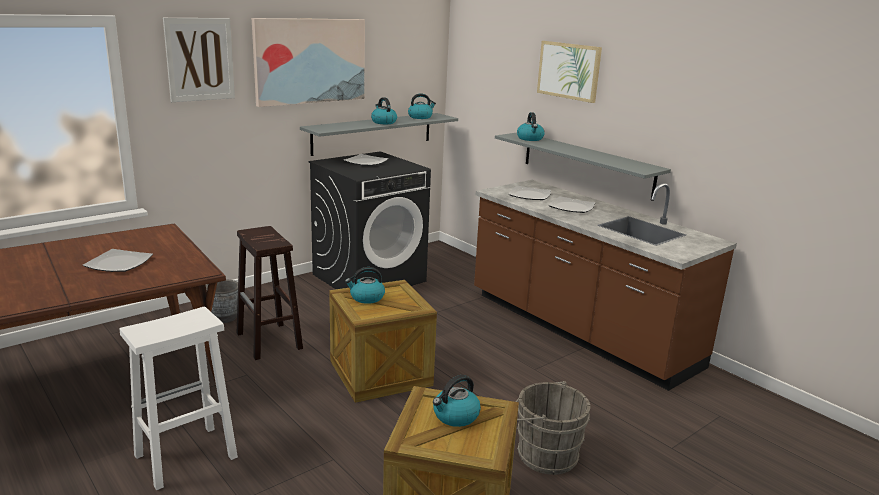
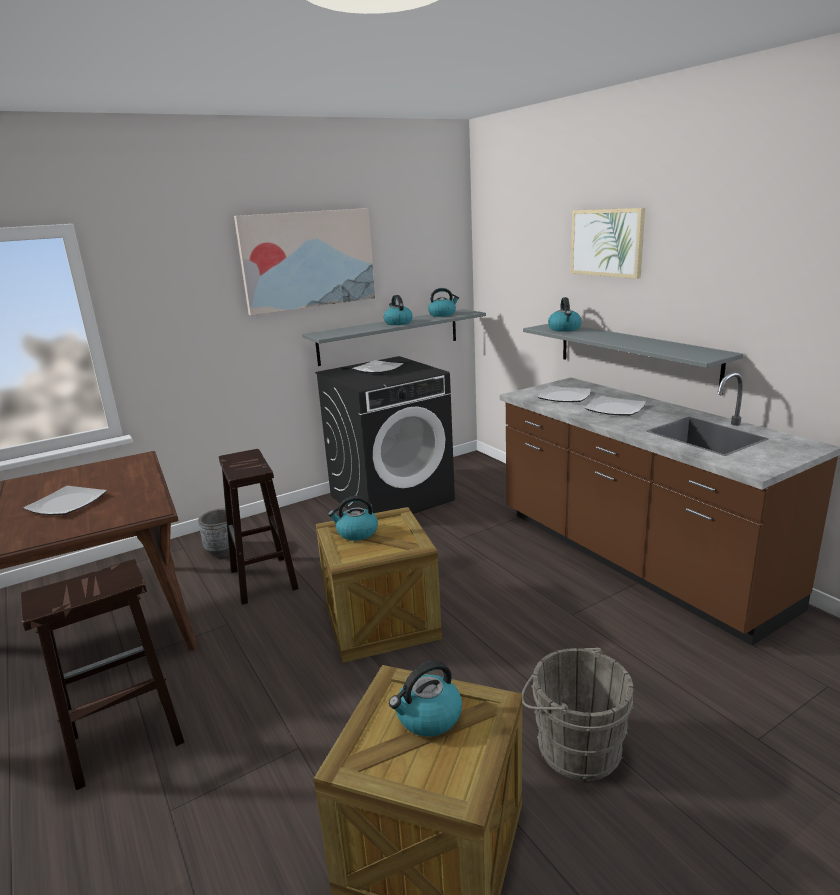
camera: 10 degrees right, 0 degrees up
(184, 457) = (124, 741): white stool -> brown stool
(199, 59) = (177, 266): picture -> none

